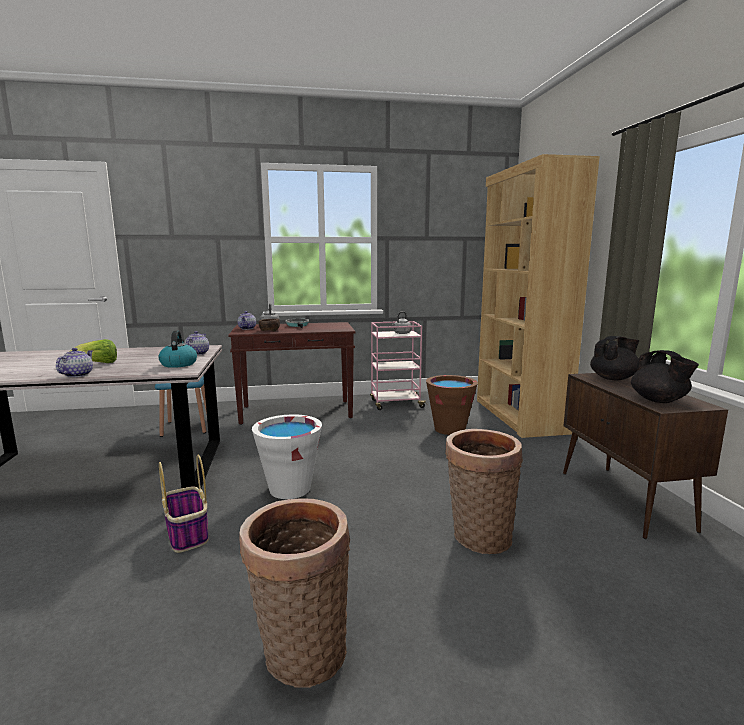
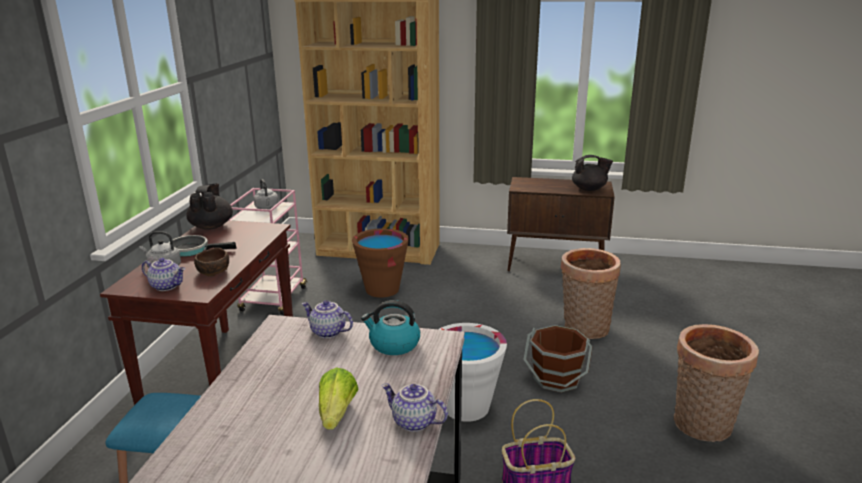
camera: 70 degrees left, 10 degrees up
(357, 527) = (556, 379): none -> brown bucket
(613, 378) = (531, 183): black teapot -> black teapot (211, 226)

